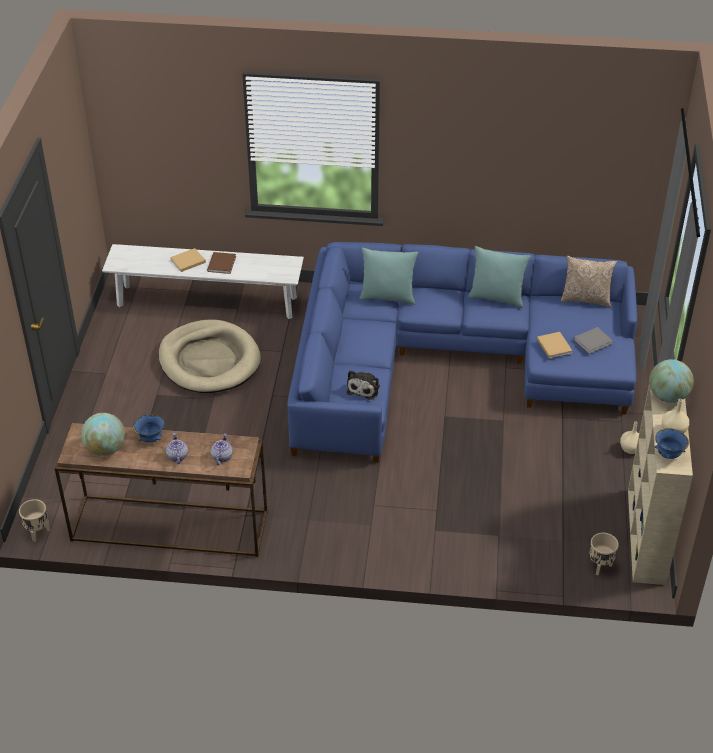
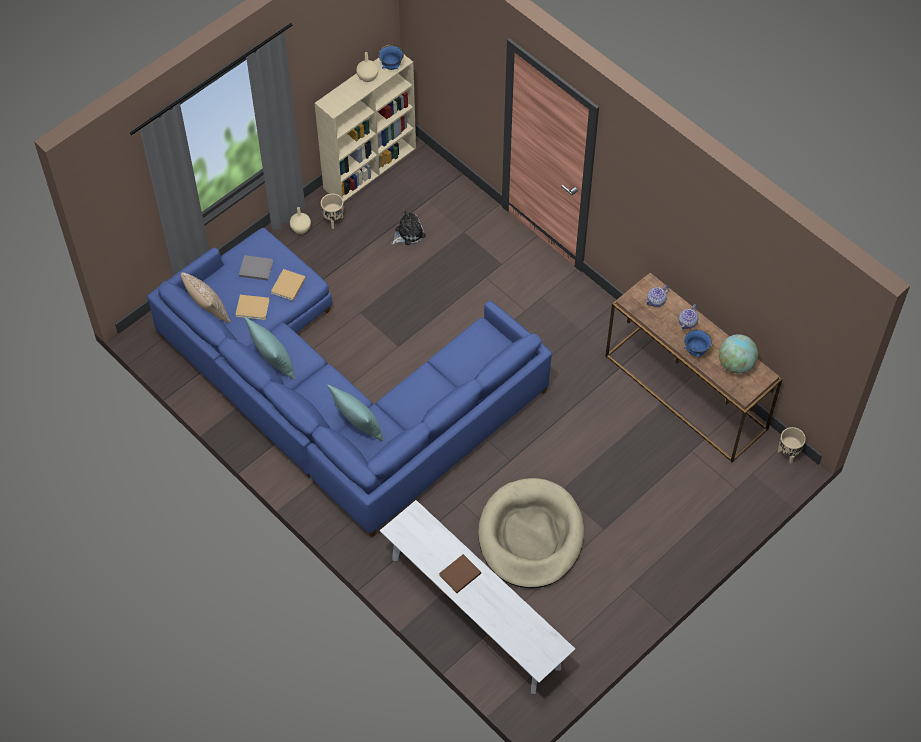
camera: 140 degrees left, 15 degrees up
(187, 261) = (488, 601): beige book -> beige book (253, 308)
(364, 388) = (469, 348): plush toy -> plush toy (408, 233)
(600, 566) = (424, 170): beige planter -> beige planter (334, 220)
(667, 396) = (338, 100): globe -> none

